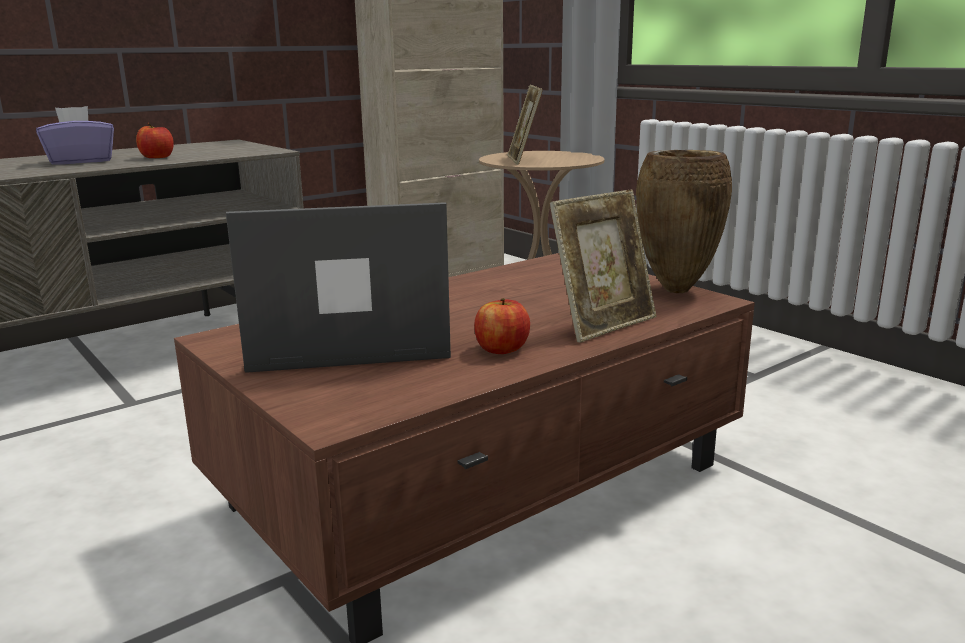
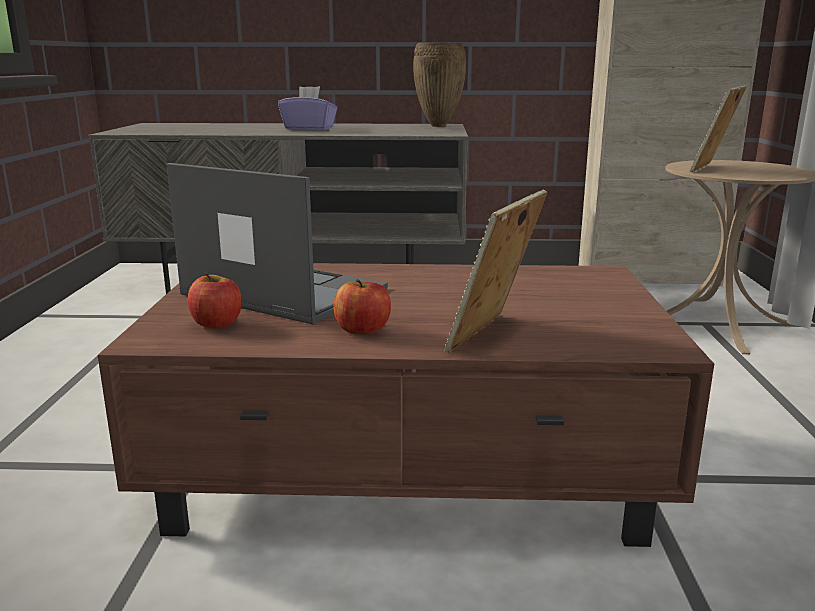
camera: 40 degrees right, 0 degrees up
(157, 157) = (359, 131): apple -> apple (217, 324)
(603, 324) = (493, 336): picture frame -> picture frame turned 120 degrees clockwise
(675, 290) = (649, 327): brown vase -> brown vase (439, 126)

